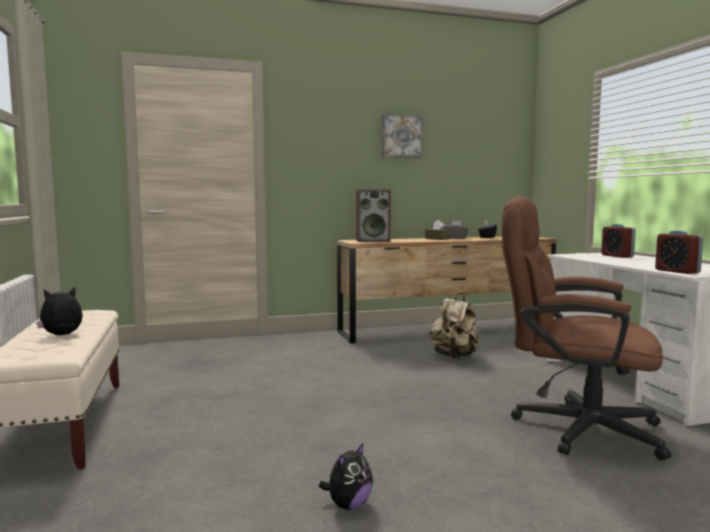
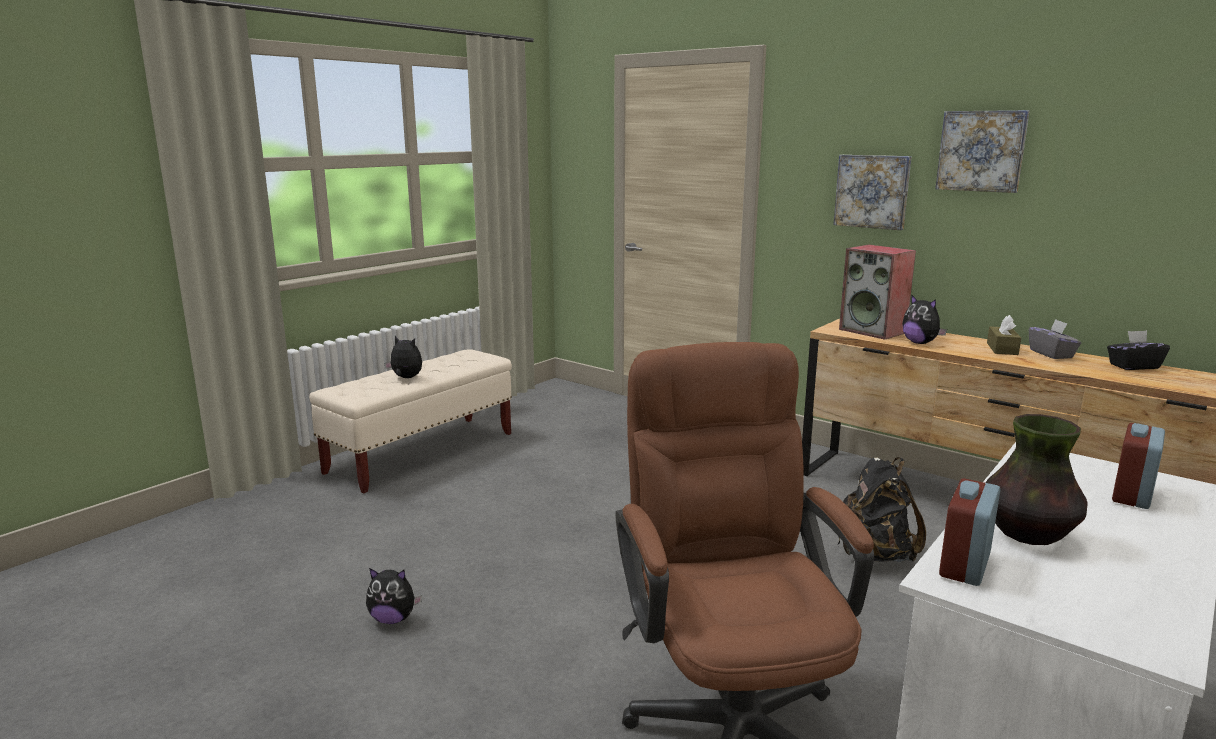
camera: 55 degrees right, 10 degrees up
(344, 160) = (872, 191): none -> picture
(406, 241) = (920, 343): none -> plush toy
(454, 357) = (874, 554): beige backpack -> black backpack
(649, 265) = (1027, 534): none -> vase

